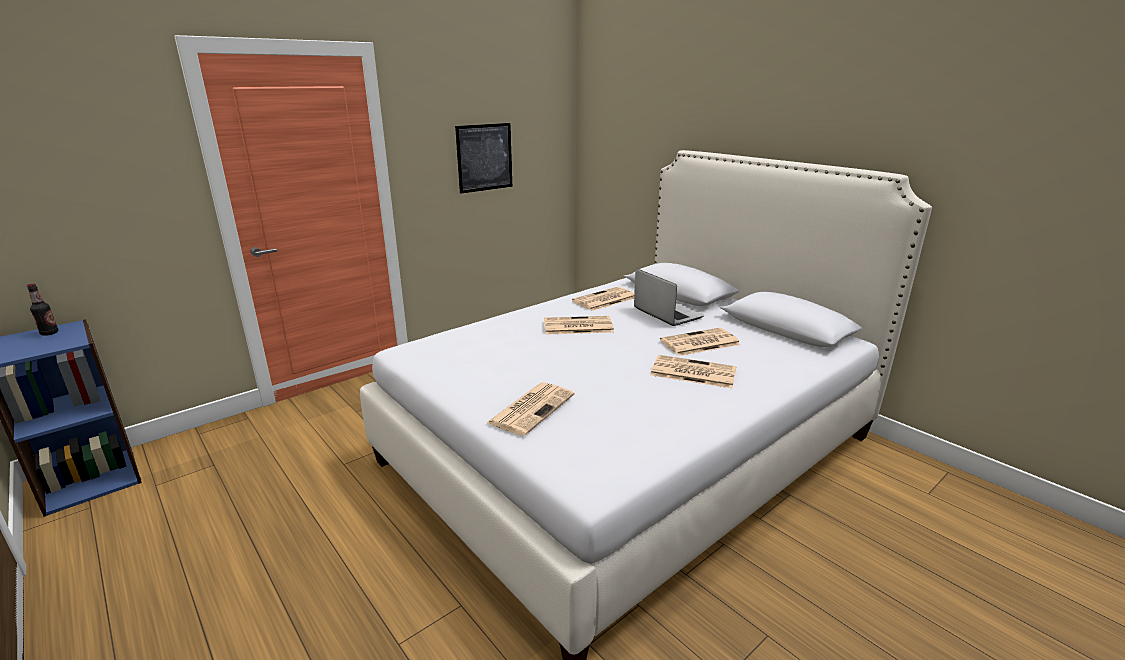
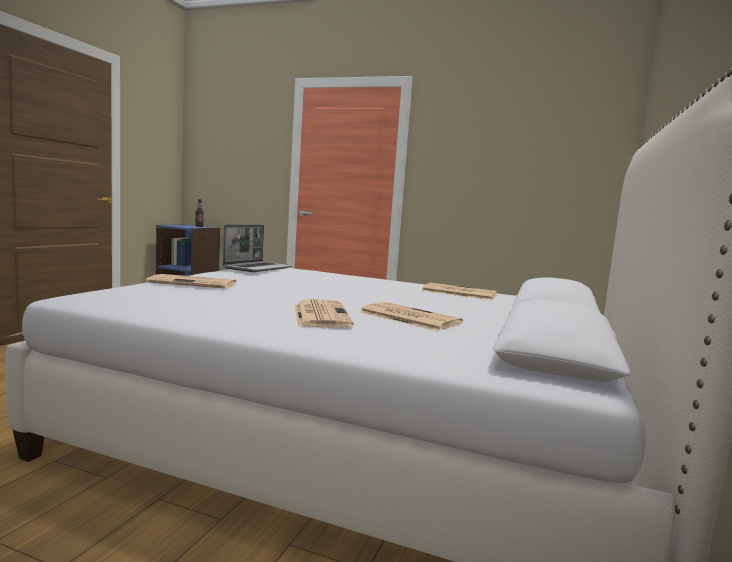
camera: 60 degrees right, 15 degrees down
(484, 157) = (500, 175): picture -> none
(577, 326) = (372, 287): newspaper -> none
(666, 313) = (470, 308): laptop -> laptop (258, 268)

